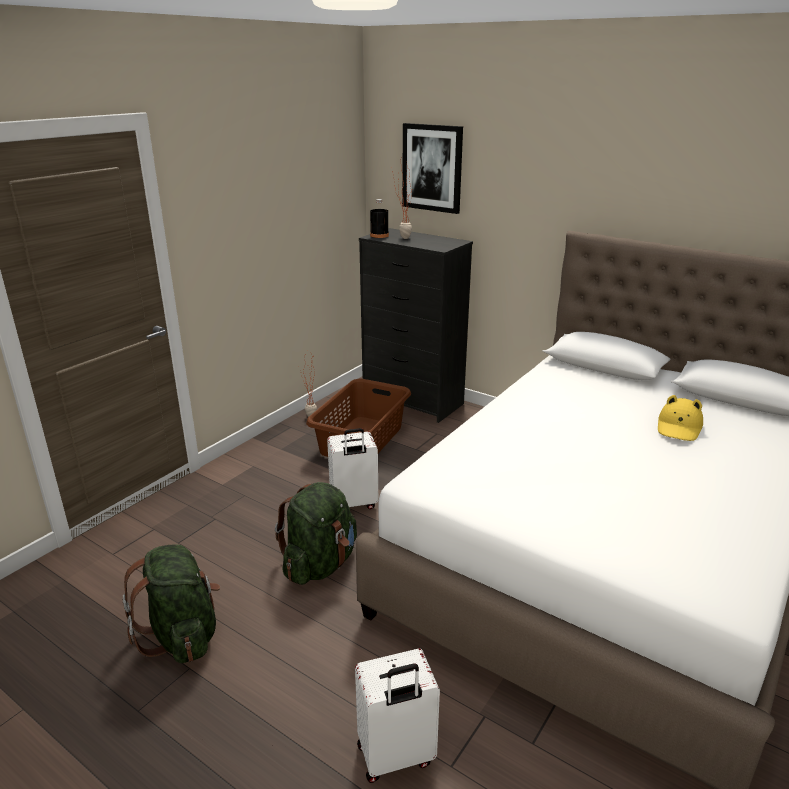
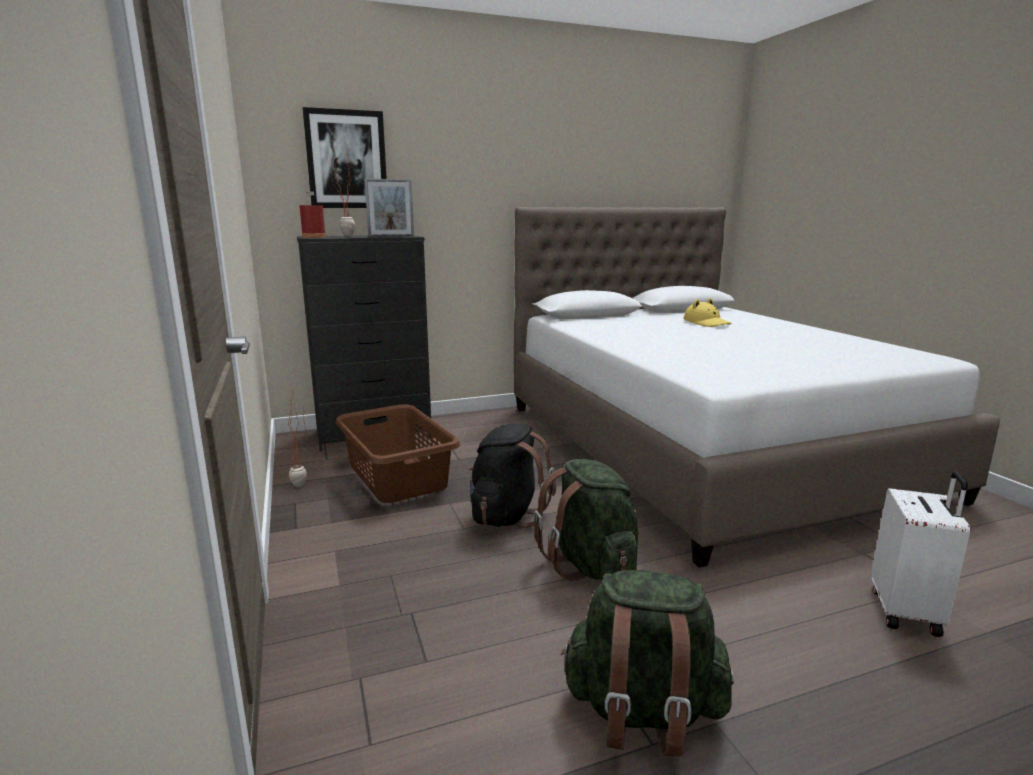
camera: 55 degrees left, 10 degrees down
(353, 504) = (507, 515): white suitcase -> black backpack
(379, 235) = (314, 237): black bottle -> red bottle
(426, 246) = (391, 236): none -> picture frame

